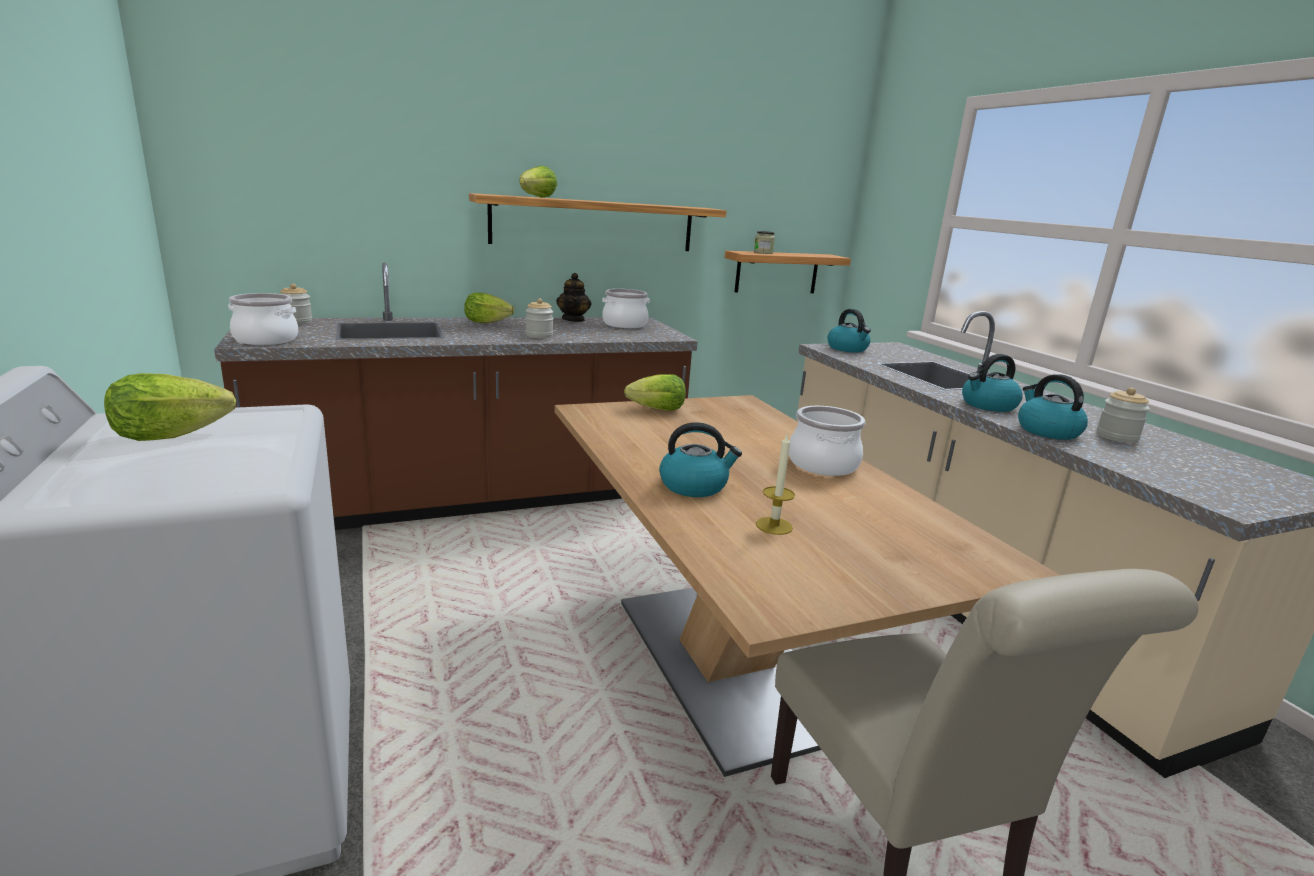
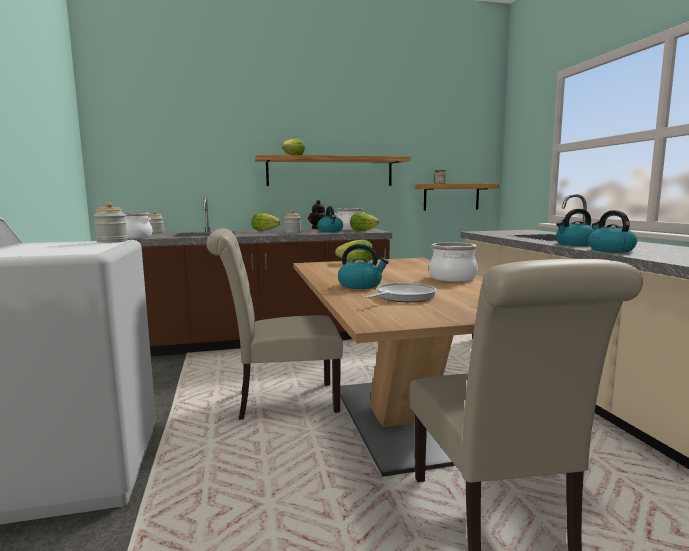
camera: 10 degrees right, 10 degrees down
(169, 436) = (53, 245): lettuce -> lettuce (363, 231)
(539, 632) = (280, 402): none -> beige chair
(774, 526) = (403, 297): candle -> frying pan
(848, 349) = (492, 232): kettle -> kettle (330, 231)
(1116, 437) = (663, 251): jar -> jar (112, 241)

